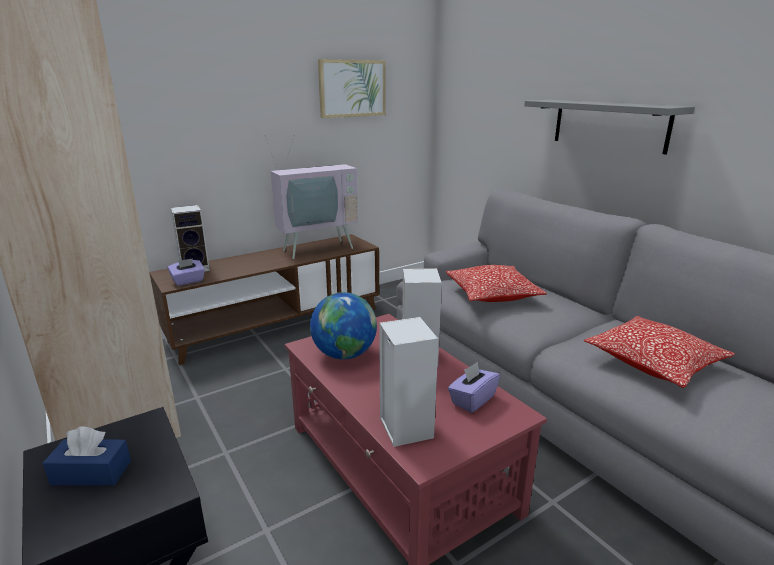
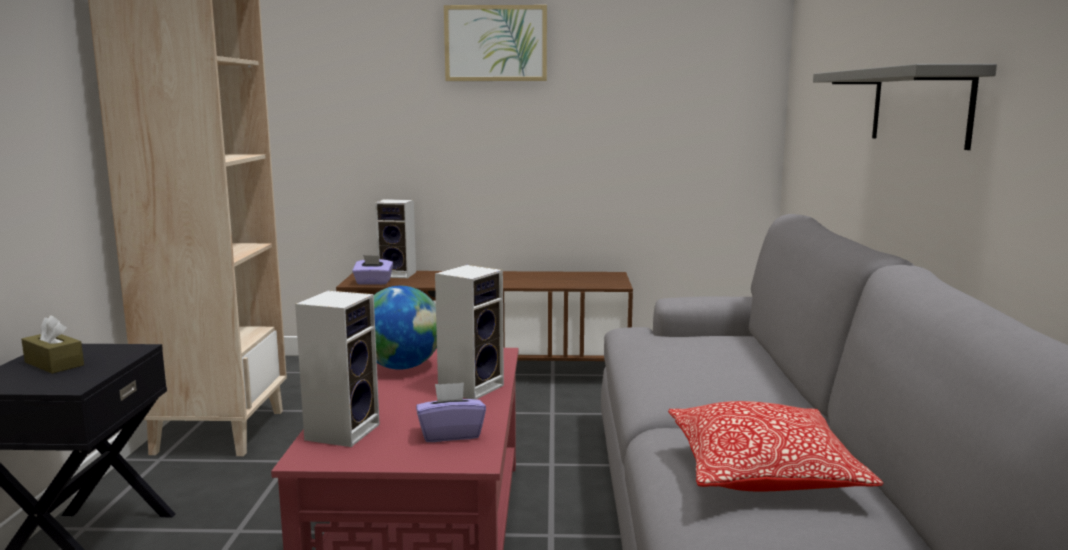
camera: 35 degrees right, 10 degrees down
(91, 473) = (54, 364): blue tissue box -> brown tissue box
(316, 247) = (555, 277): television -> none
(352, 88) = (641, 70): picture -> picture (496, 43)
(492, 295) = (681, 357): pillow -> none

